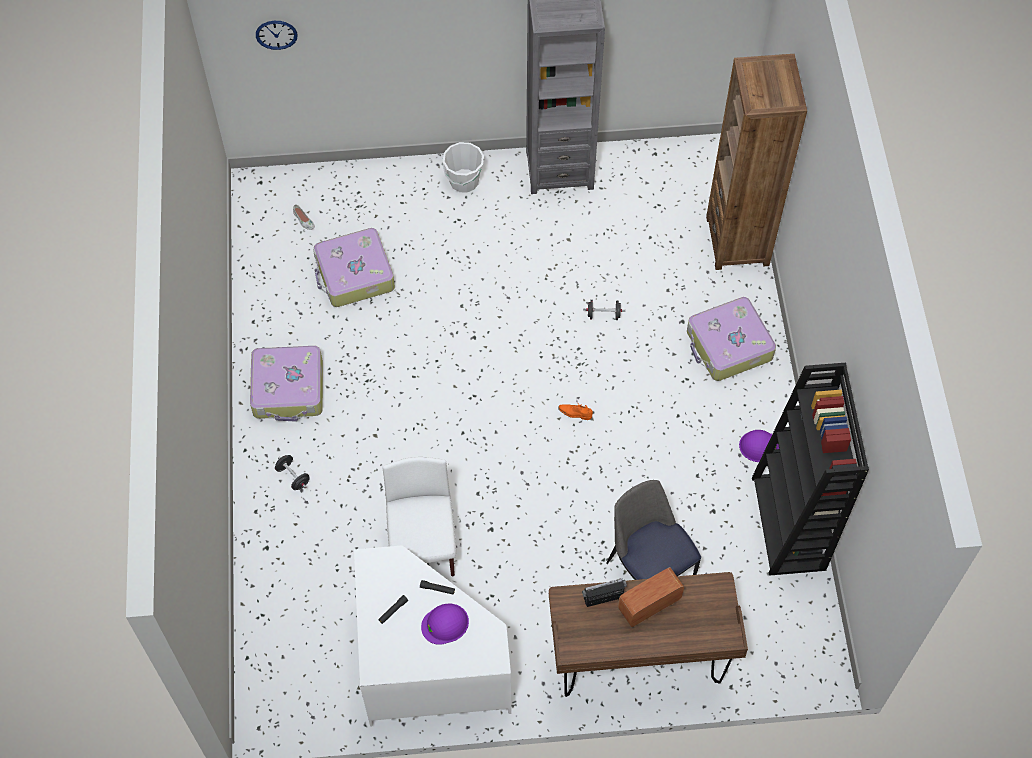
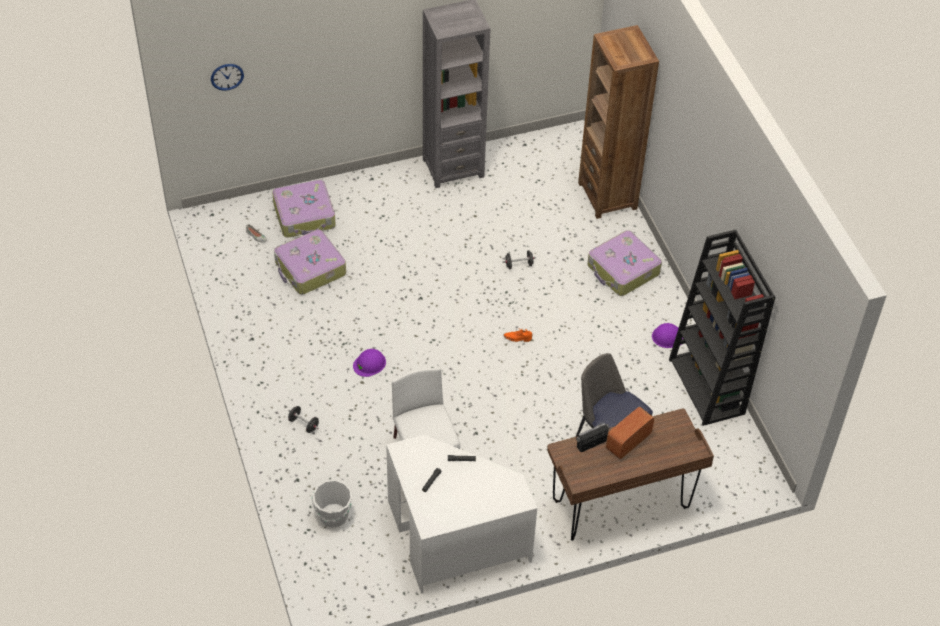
camera: 15 degrees left, 10 degrees down
(289, 389) = (281, 361): suitcase -> suitcase (305, 216)
(445, 624) = (475, 483): purple hard hat -> purple hard hat (369, 363)
(464, 181) = (379, 187): white bucket -> white bucket (333, 516)

